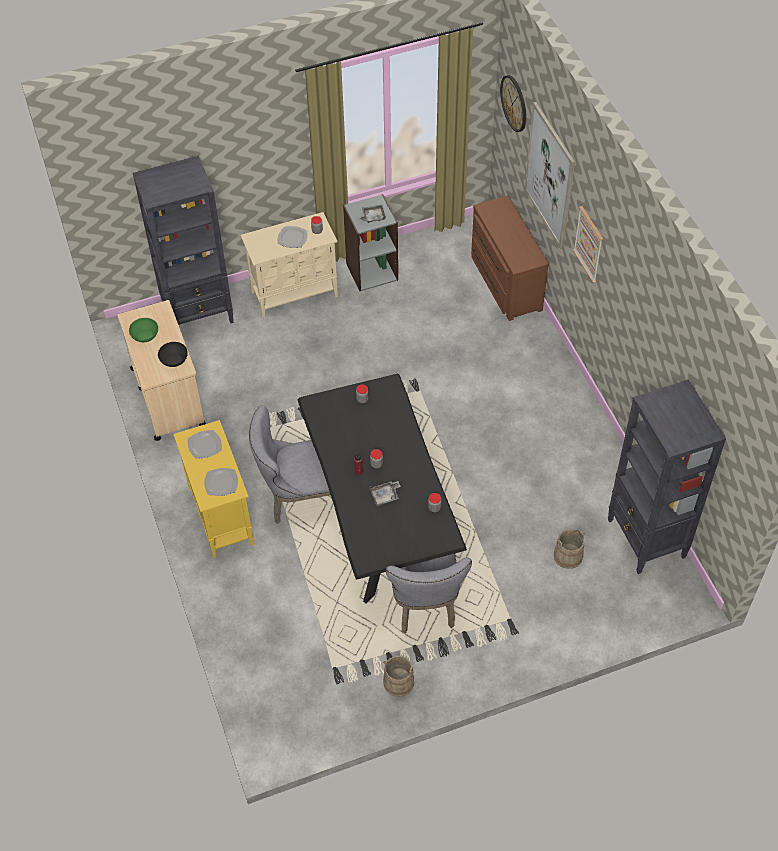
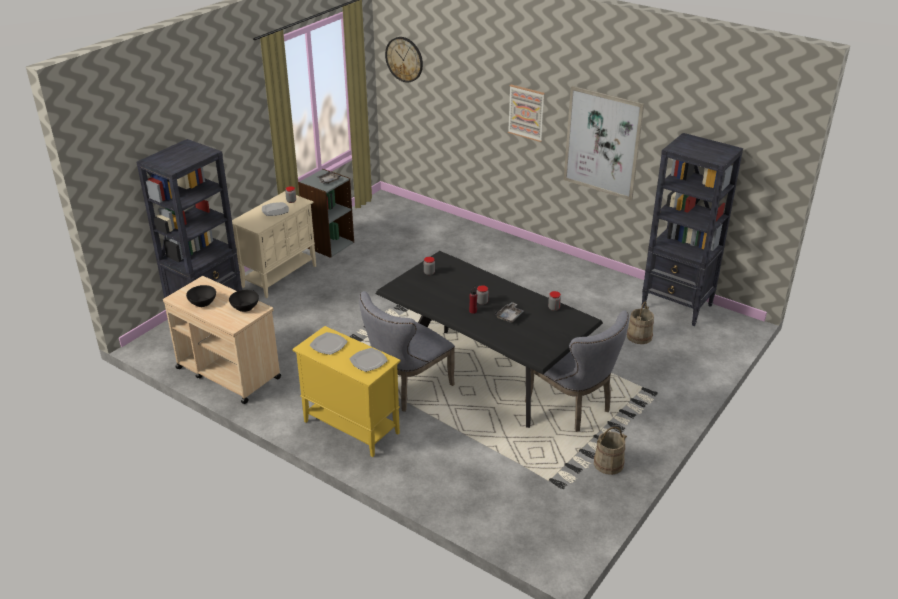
camera: 35 degrees left, 20 degrees down
(145, 336) = (203, 302): green bowl -> black bowl
(504, 282) = (432, 218): brown dresser -> none
(550, 176) = (463, 89): picture -> picture (602, 143)

